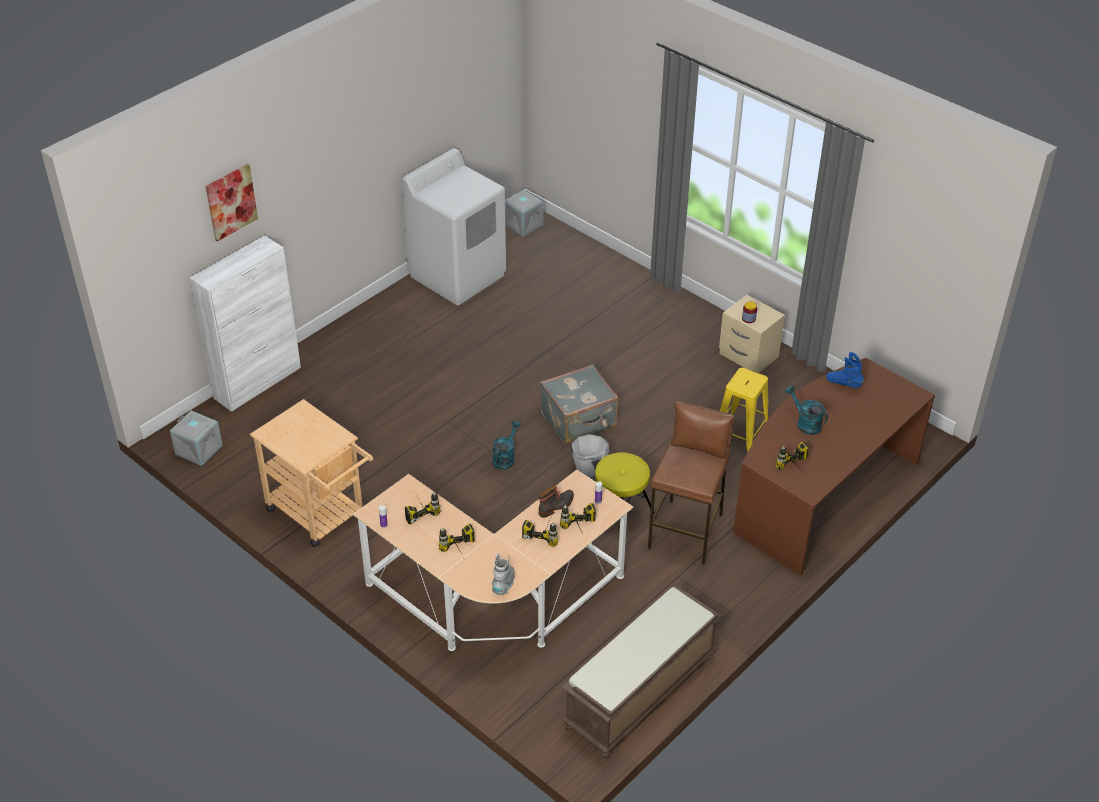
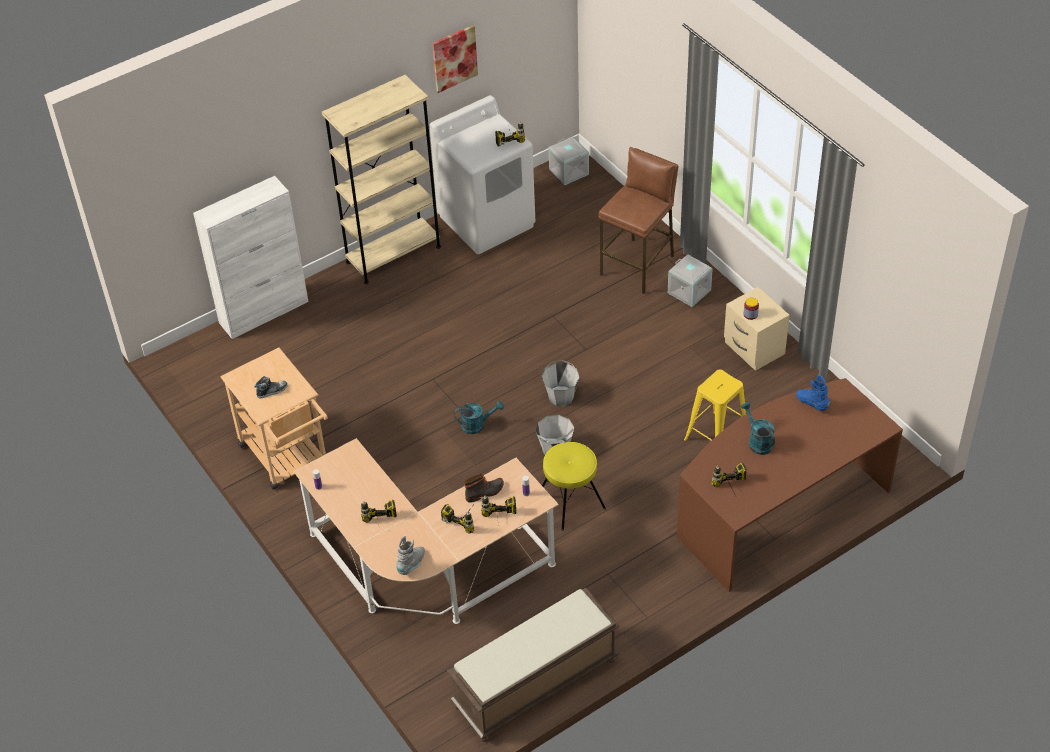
camera: 15 degrees right, 5 degrees up
(198, 450) = (192, 374): grey storage box -> grey storage box (688, 291)
(231, 202) = (238, 144): picture -> picture (454, 58)
(308, 440) = (272, 391): none -> shoe
(374, 315) = (393, 254): none -> beige bookcase
(419, 509) = (355, 476): power drill -> power drill (508, 137)
(505, 458) = (477, 425): turquoise watering can -> turquoise watering can turned 45 degrees clockwise
(579, 421) = (561, 396): grey suitcase -> grey bucket
(686, 531) = (631, 528): brown stool -> brown stool (638, 265)

